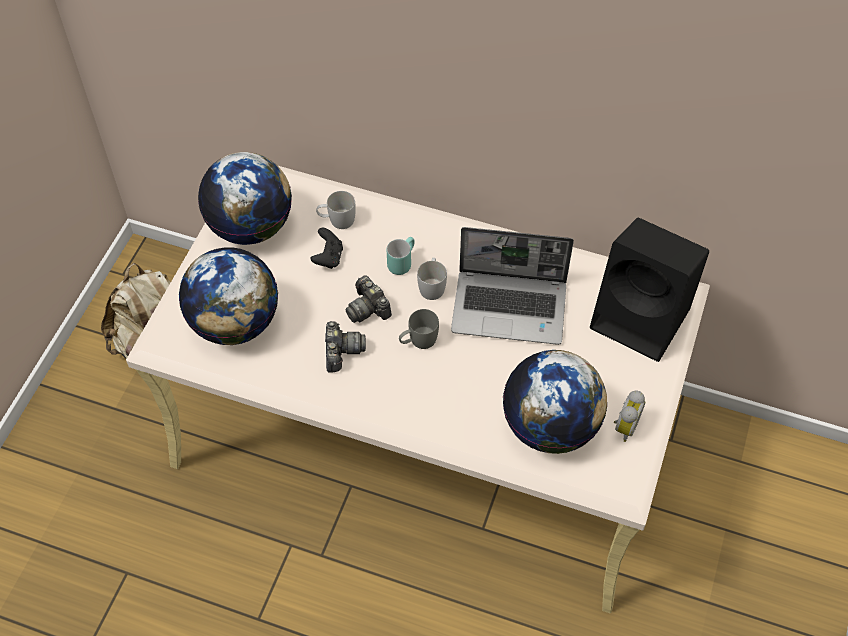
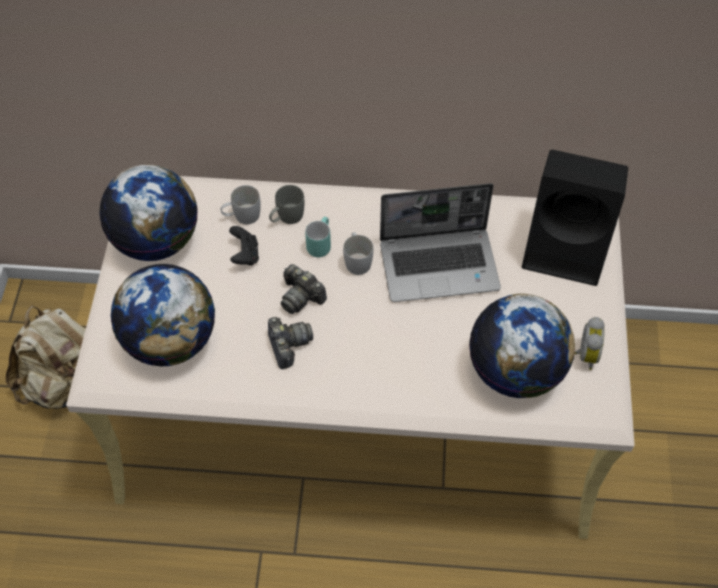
camera: 15 degrees left, 0 degrees up
(418, 341) = (361, 318): grey mug -> grey mug (286, 218)

